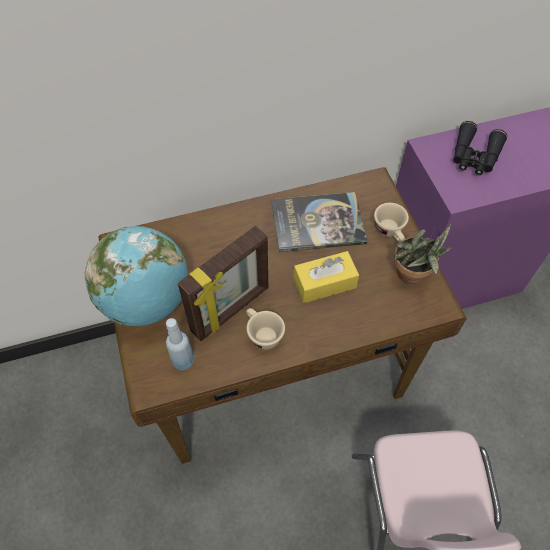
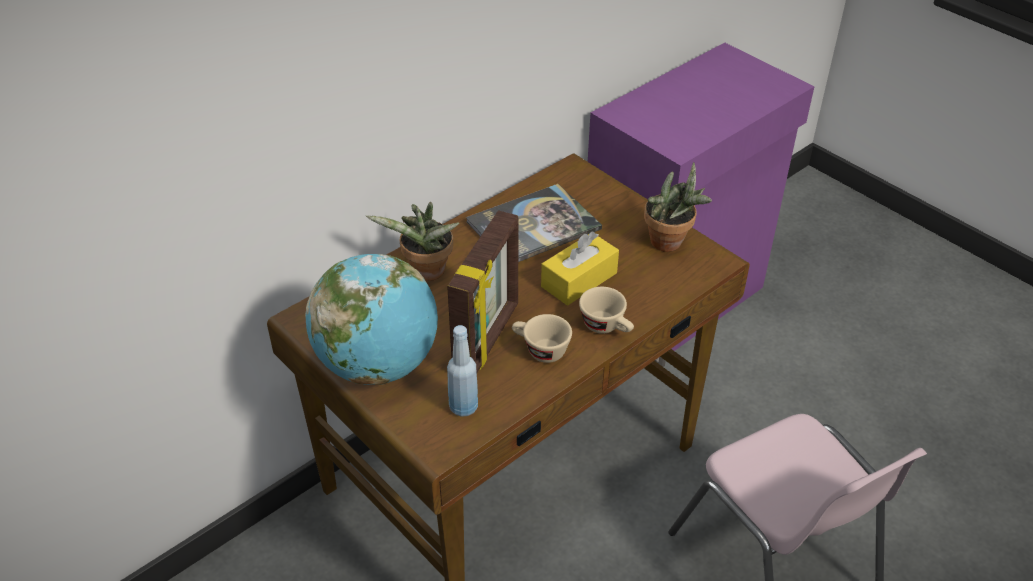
camera: 25 degrees left, 15 degrees down
(219, 236) = (425, 273): none -> potted plant
(390, 232) = (620, 210): beige cup -> beige cup (607, 327)
(474, 157) = (671, 108): black binoculars -> none

